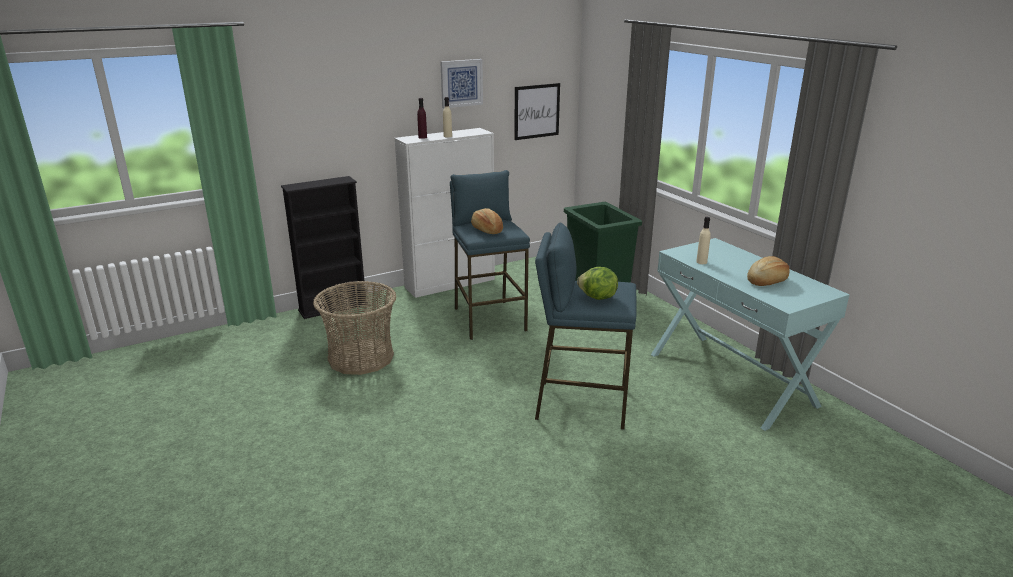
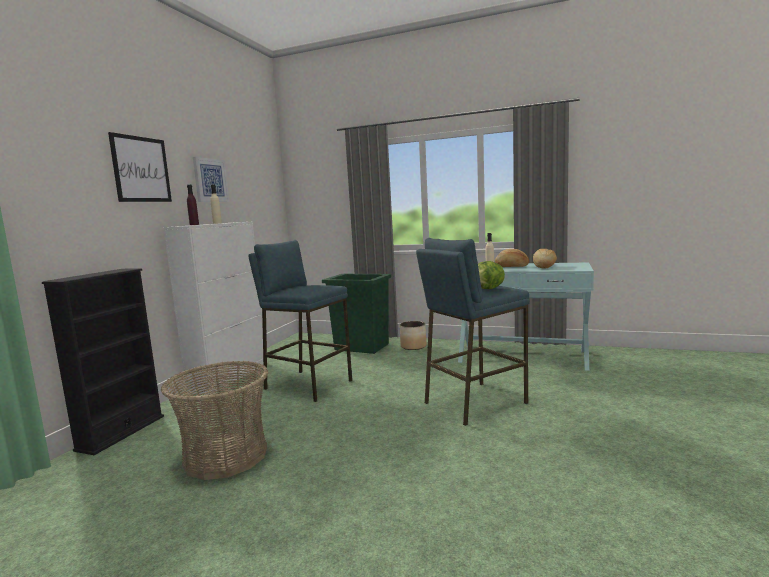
camera: 40 degrees left, 15 degrees down
(487, 230) = (306, 288): bread -> bread (511, 266)
(536, 111) = (263, 212): picture -> picture (141, 169)
(645, 315) = (413, 346): none -> planter

